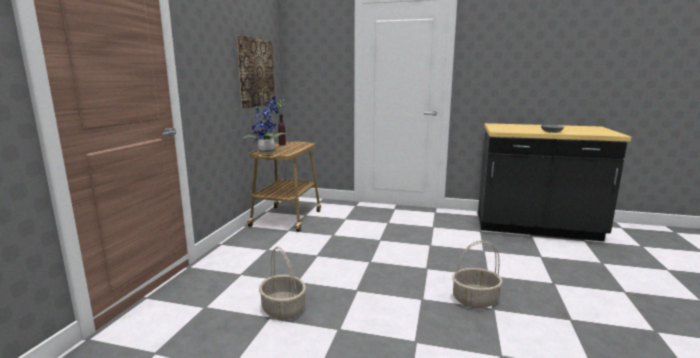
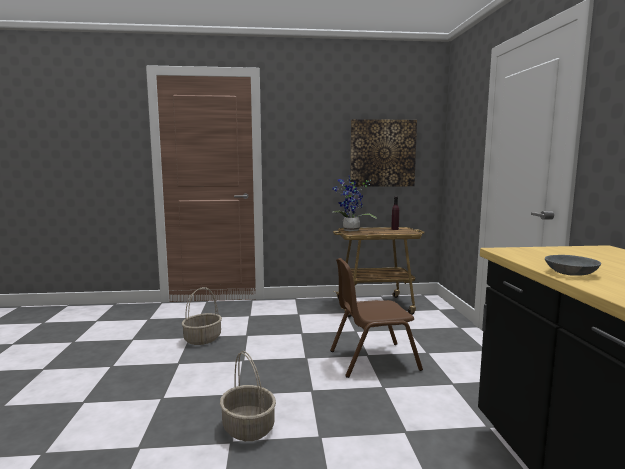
camera: 70 degrees right, 5 degrees down
(389, 240) = (373, 360): none -> brown chair

